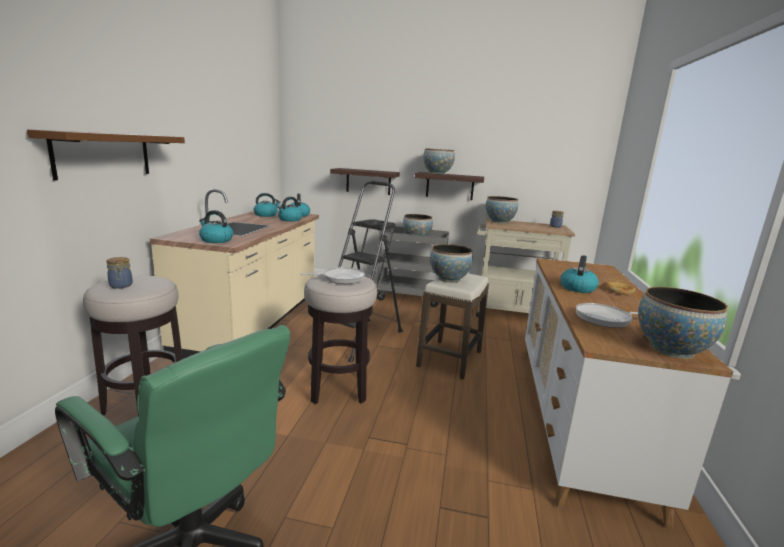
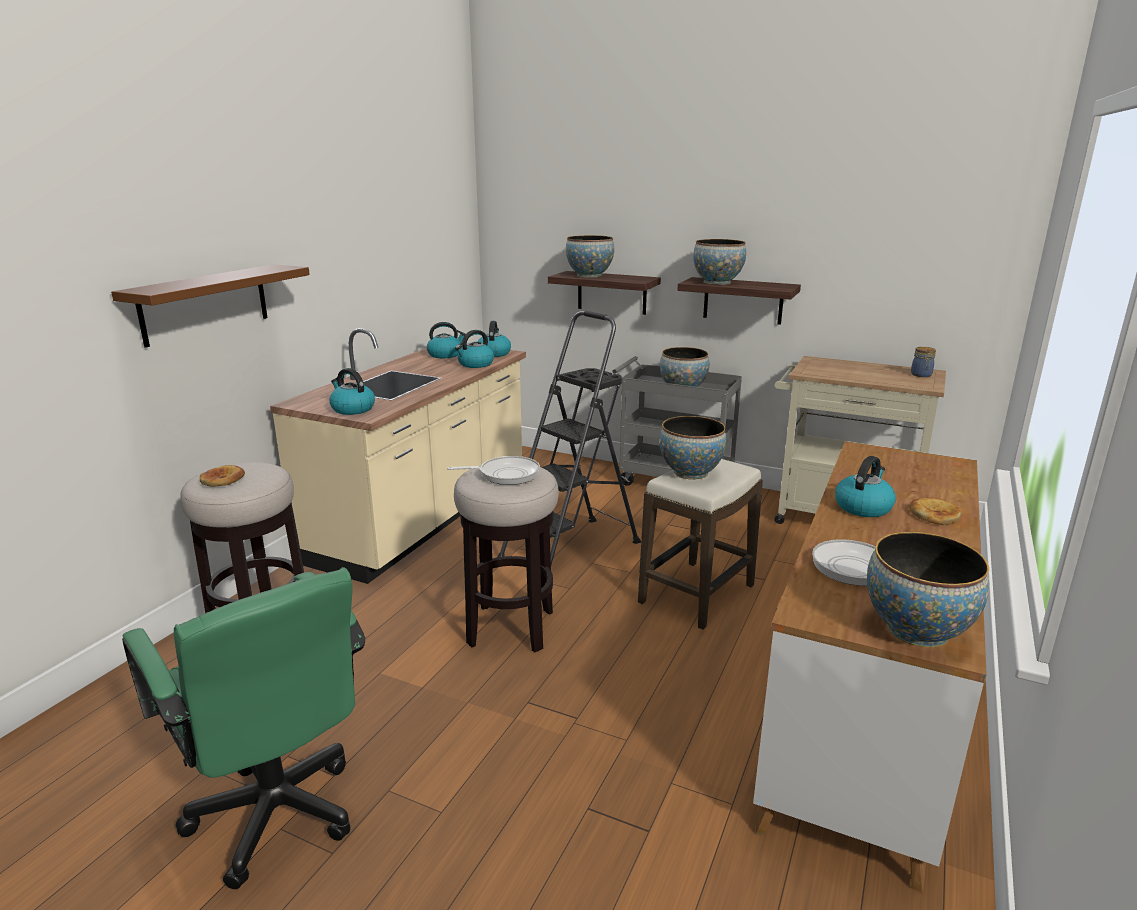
camera: 15 degrees right, 5 degrees up
(121, 286) = (222, 479): jar -> bread
(499, 222) = (821, 365): bowl -> bowl (589, 275)

